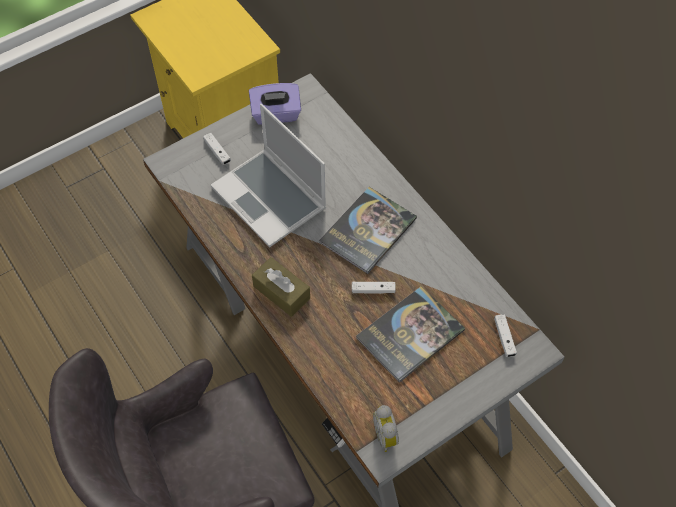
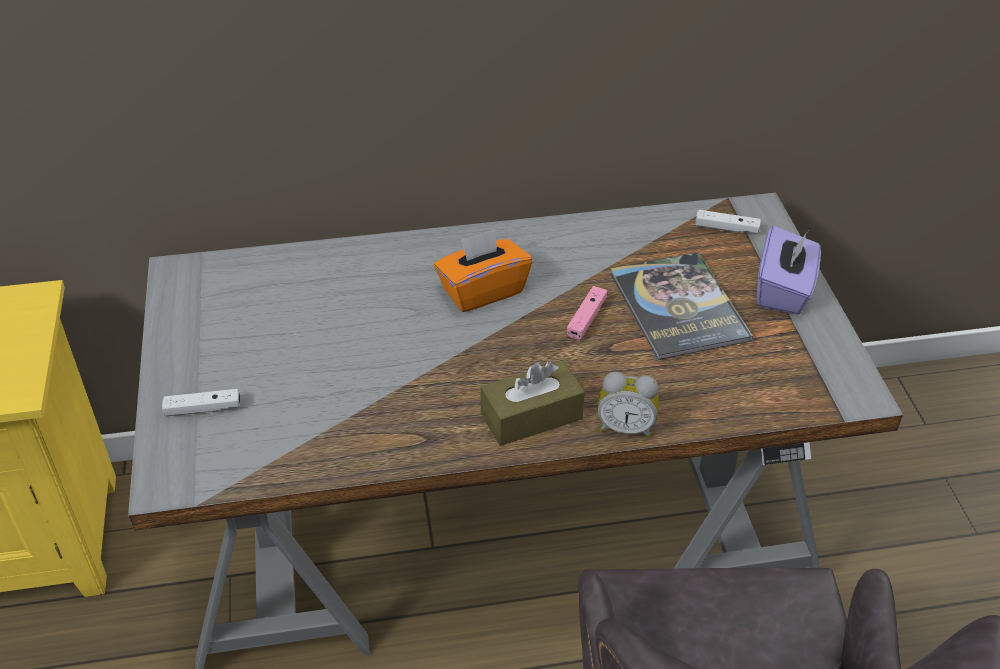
camera: 65 degrees left, 15 degrees down
(271, 198) = (348, 373): laptop -> none
(276, 114) = (193, 317): purple tissue box -> purple tissue box (783, 290)
(368, 230) = (482, 291): book -> orange tissue box
(373, 290) = (586, 318): white game controller -> pink game controller
(387, 436) = (830, 381): alarm clock -> alarm clock (625, 427)

